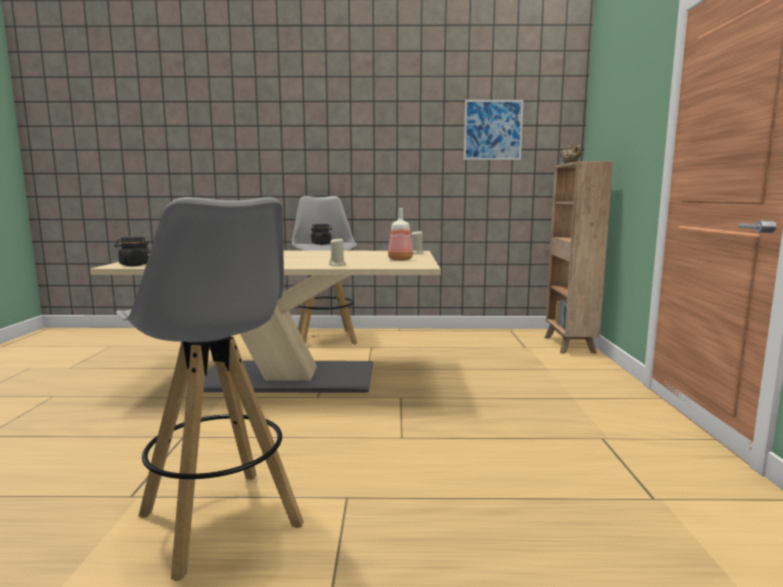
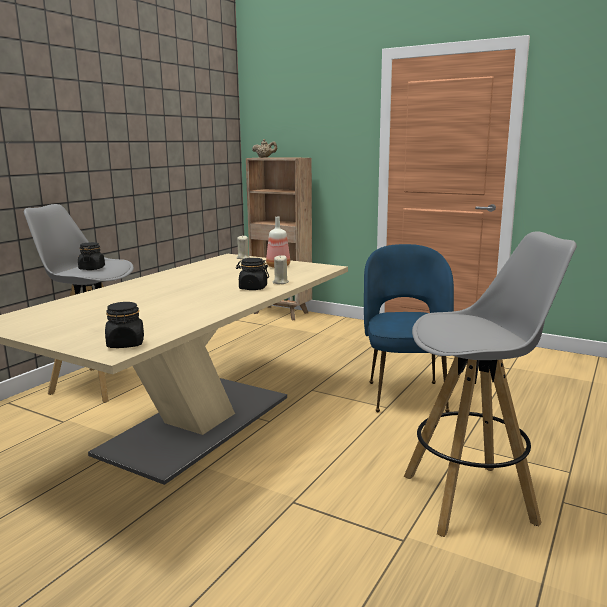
camera: 60 degrees left, 5 degrees up
(307, 263) = (253, 288): none -> black jar
(451, 440) = (406, 393): none -> blue chair
(493, 130) = (185, 121): picture -> none

